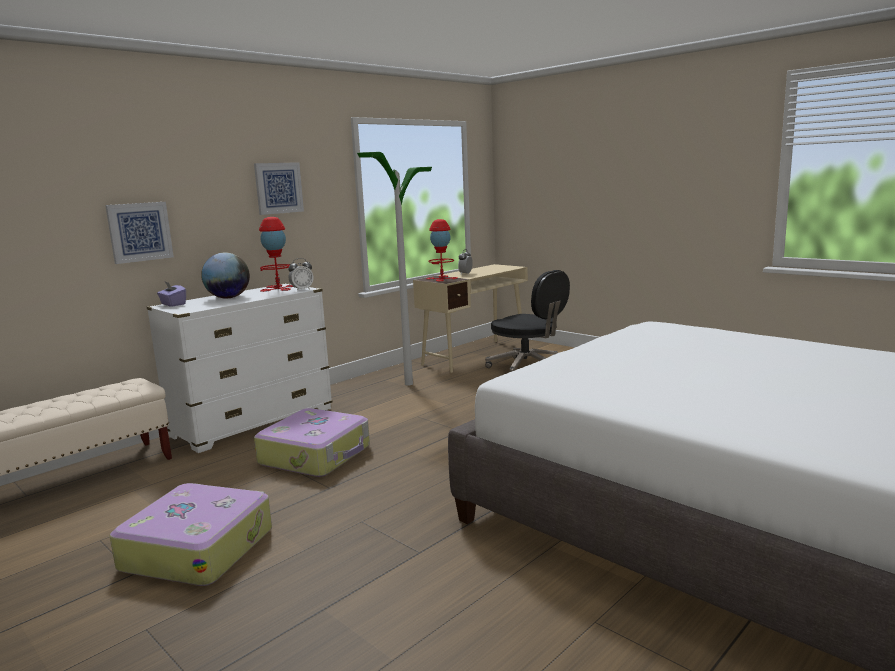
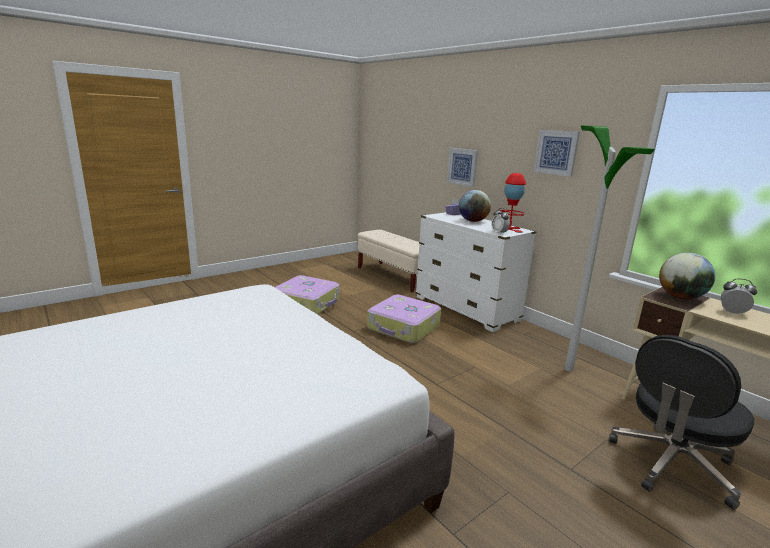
camera: 95 degrees right, 5 degrees up
(442, 278) = (680, 297): red table lamp -> globe

